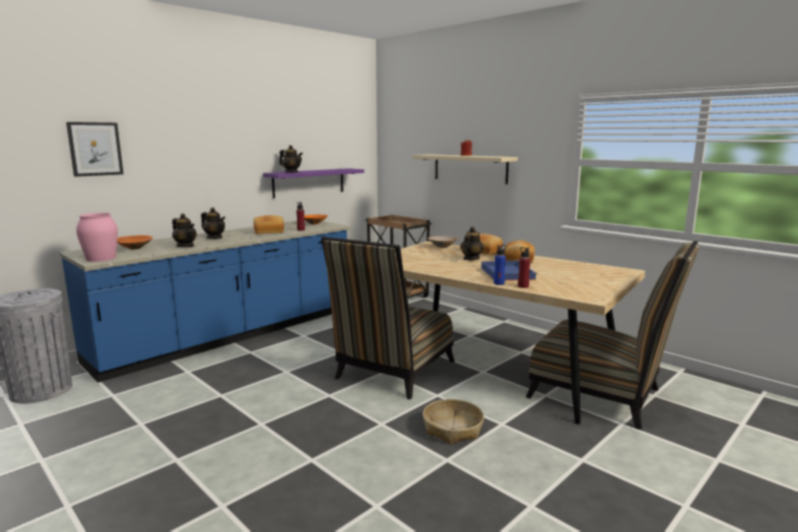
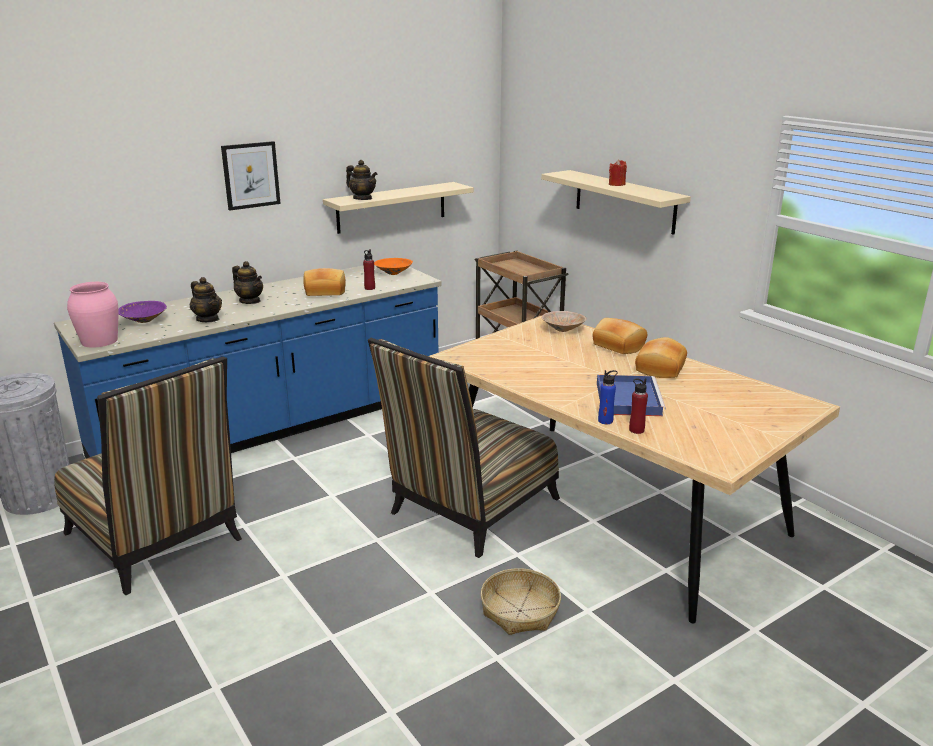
camera: 10 degrees right, 10 degrees up
(95, 149) = (91, 186): picture -> picture (251, 175)
(134, 248) = (144, 321): orange bowl -> purple bowl
(309, 182) = (391, 207): purple shelf -> beige shelf
(471, 259) = (591, 361): teapot -> none
(602, 396) = (747, 580): chair -> chair (157, 541)

